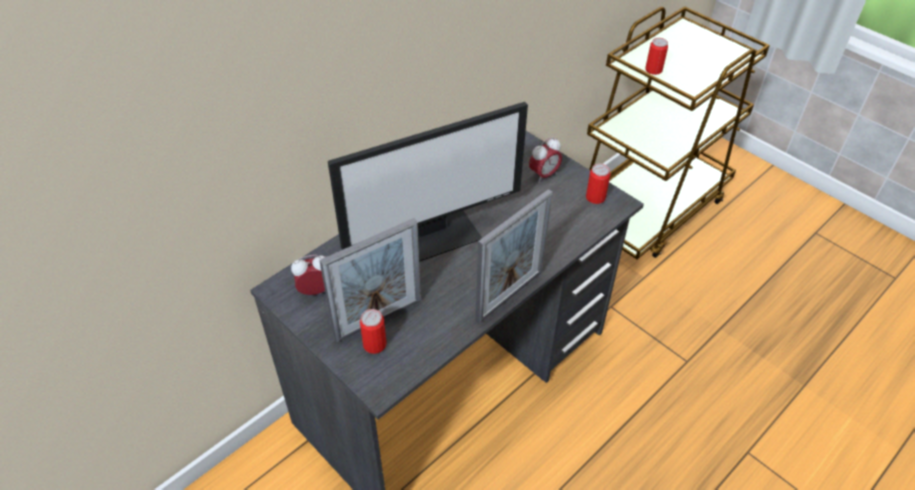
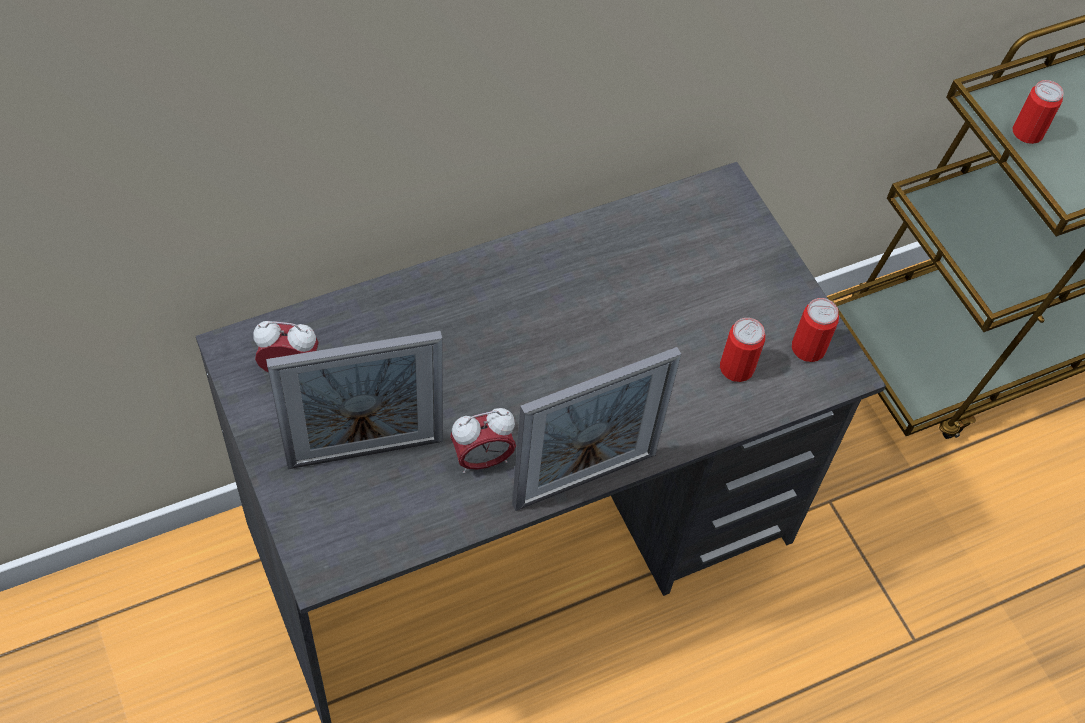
camera: 15 degrees right, 10 degrees up
(374, 344) = (342, 492): can -> can (736, 368)
(434, 234) = (513, 330): monitor -> none
(544, 175) = (740, 278): alarm clock -> alarm clock (482, 459)

